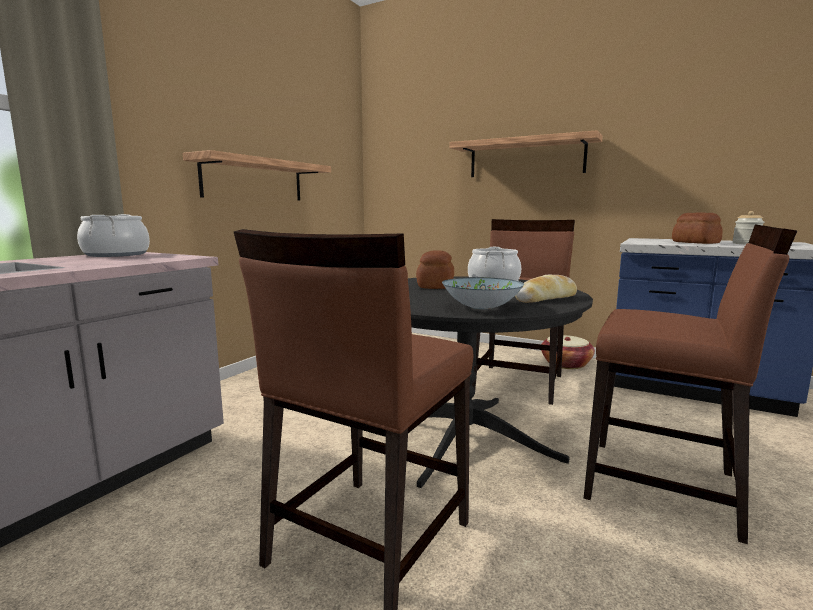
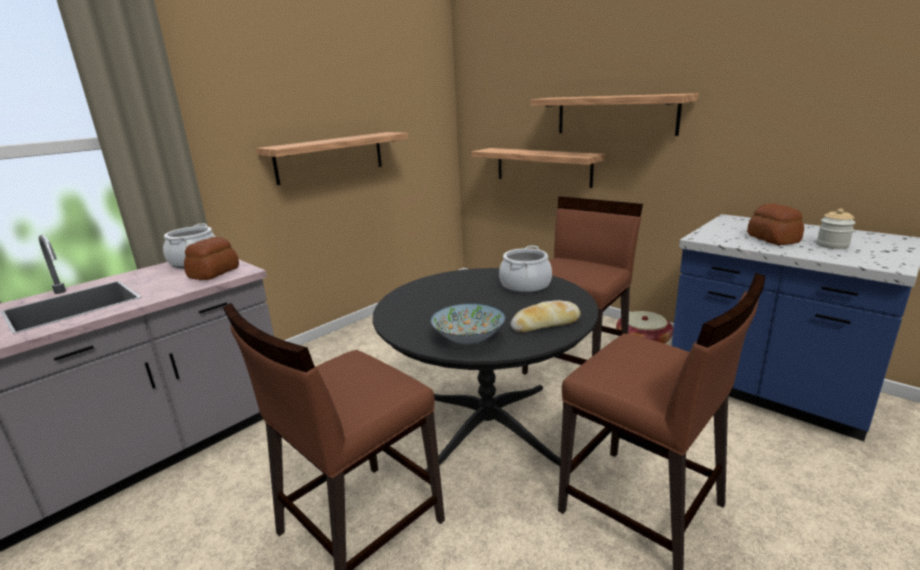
camera: 15 degrees right, 10 degrees up
(436, 286) = (464, 290): bread -> bread (215, 273)
(454, 209) = (542, 166): none -> shelf

